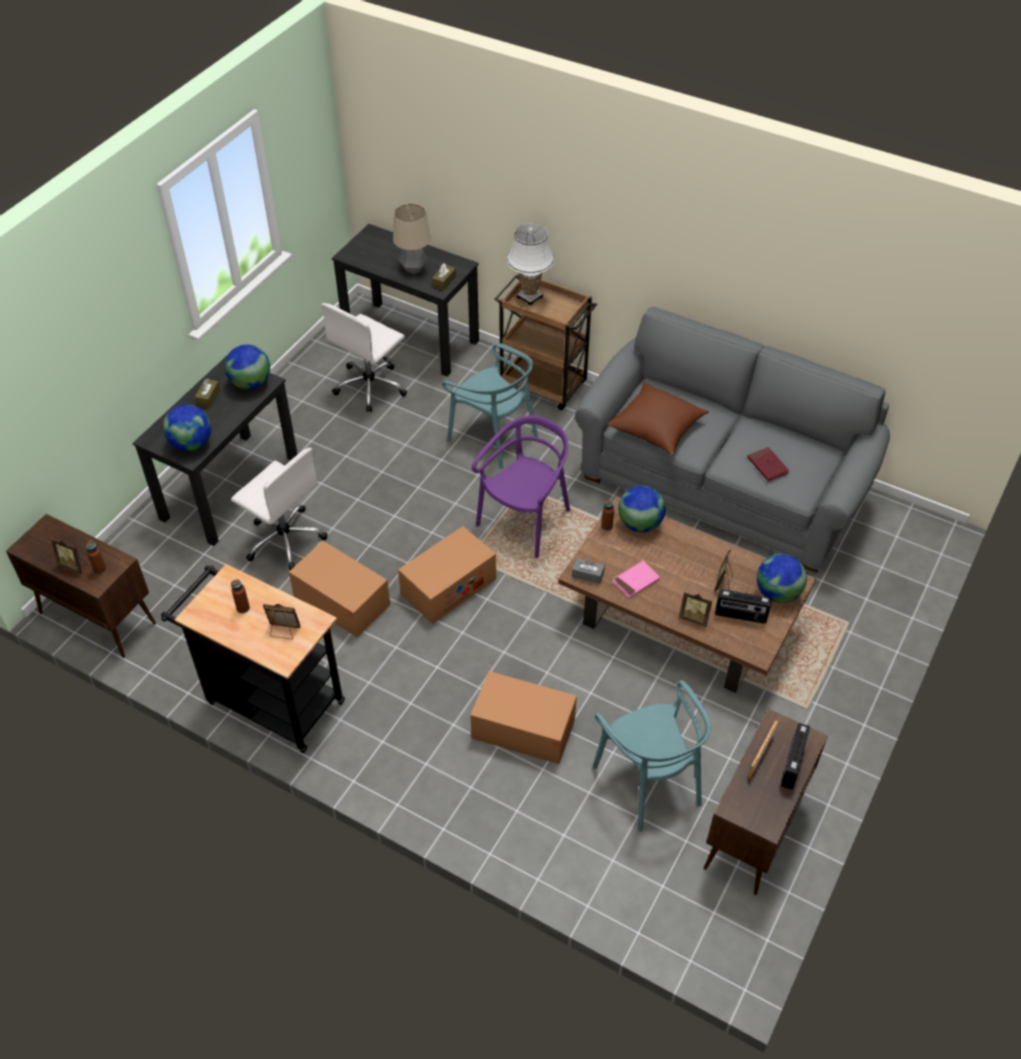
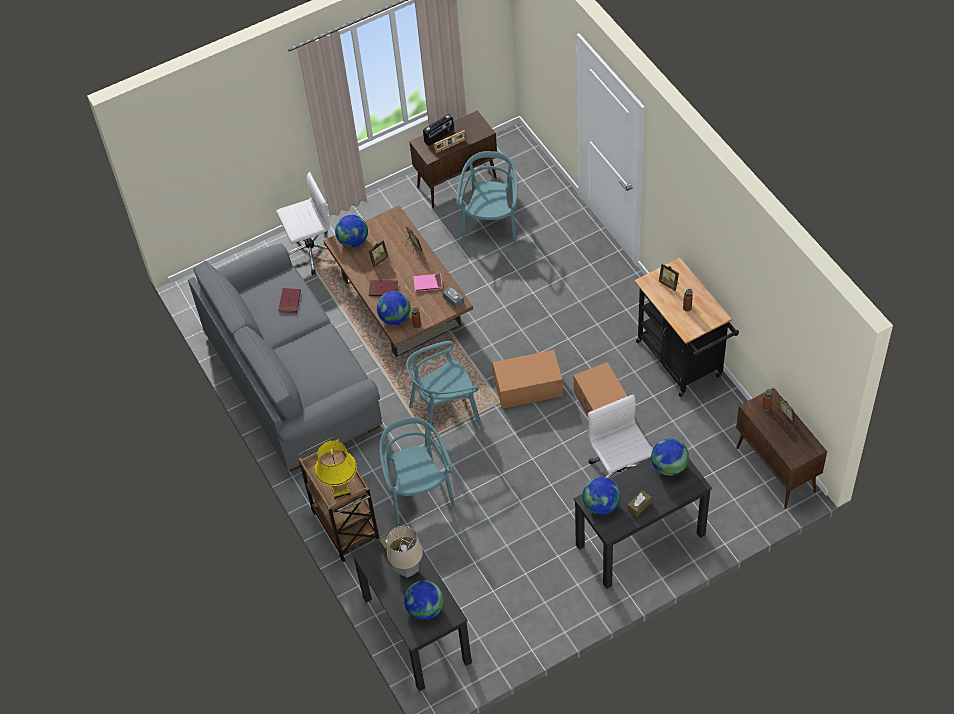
camera: 145 degrees left, 5 degrees up
(371, 386) = (480, 590): white office chair -> white office chair (310, 251)
(376, 251) = (425, 609): none -> globe
(523, 729) = (540, 281): cardboard box -> none
(525, 520) = (445, 412): purple chair -> turquoise chair
(529, 297) = (340, 489): white table lamp -> yellow table lamp
(656, 428) = (333, 361): brown pillow -> none
(684, 550) = (383, 289): none -> red book
(740, 616) = (386, 238): radio -> none

